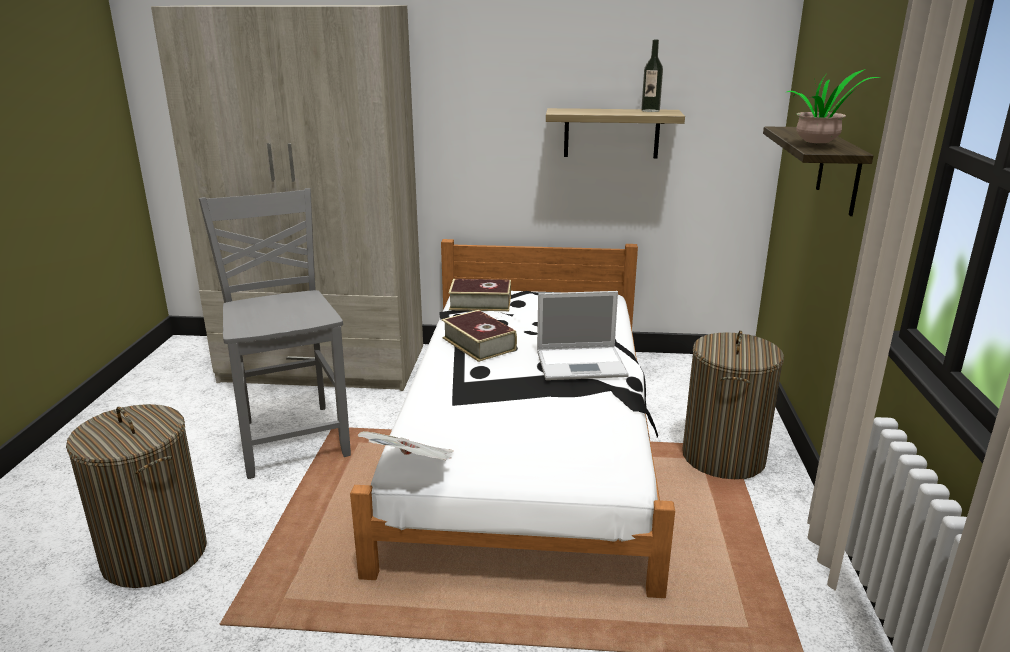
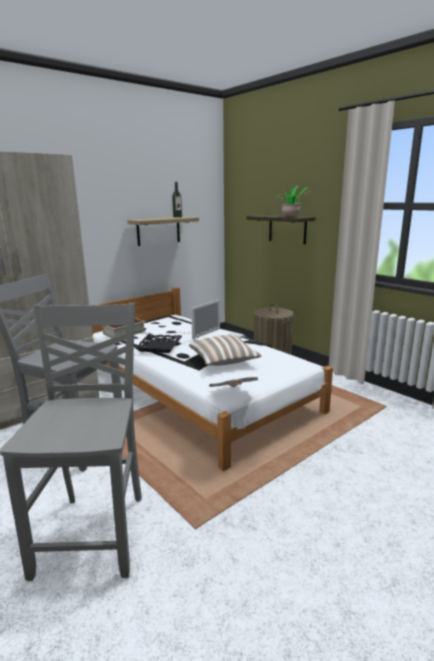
camera: 45 degrees left, 5 degrees down
(155, 554) = (95, 532): laundry basket -> grey chair
(479, 344) = (159, 346): book -> black tray
(511, 408) = (224, 361): none -> pillow

